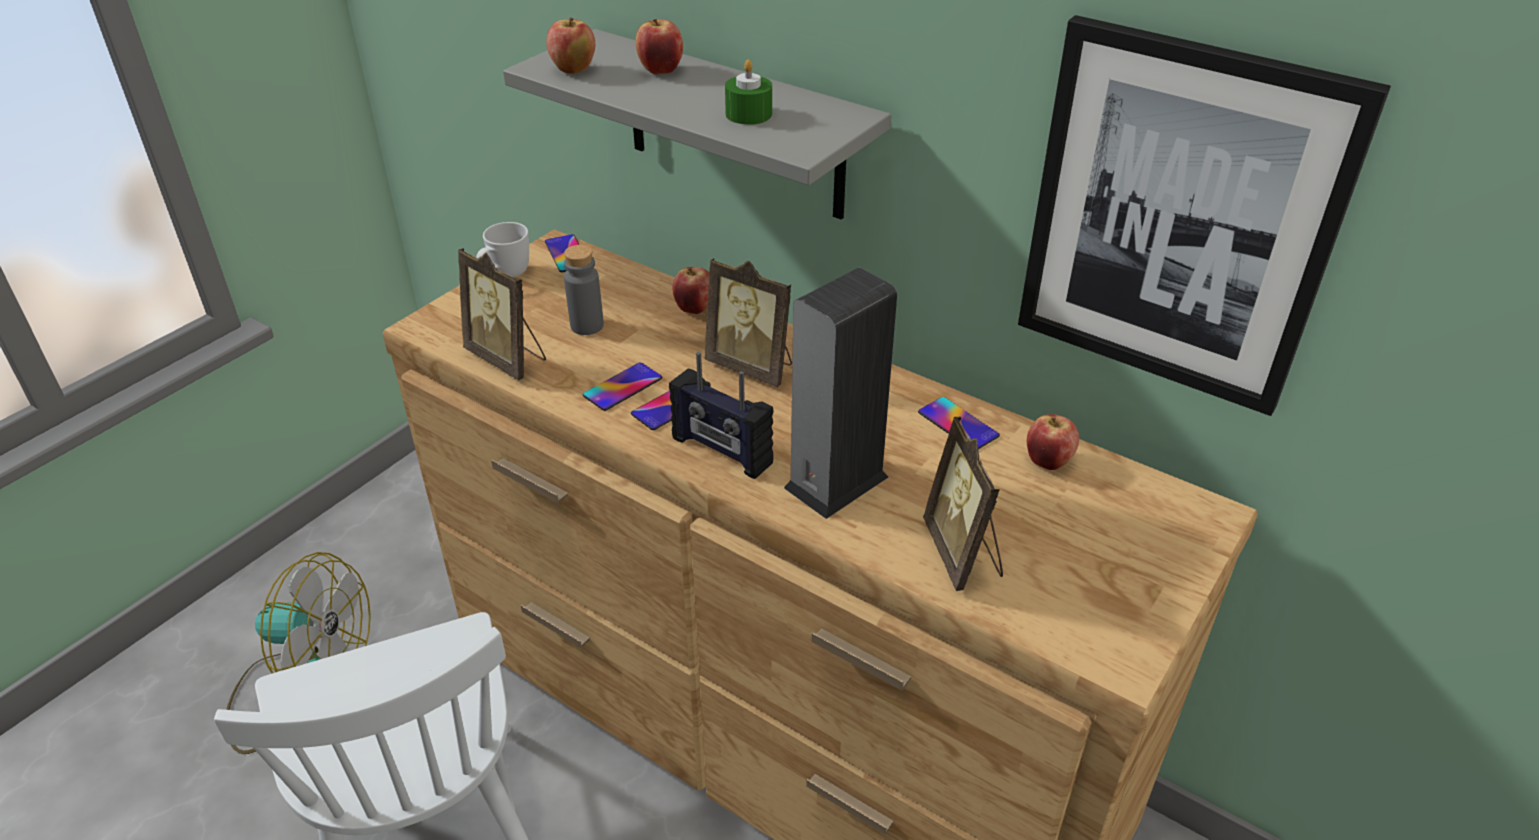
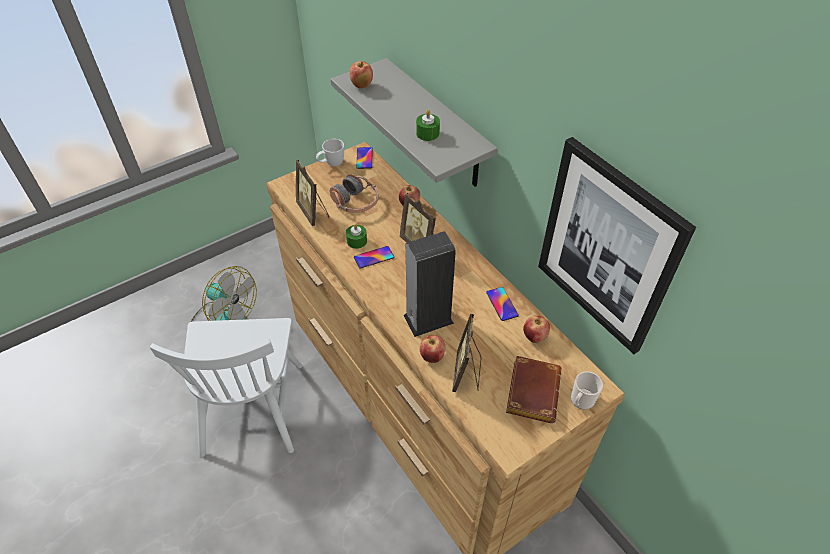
camera: 20 degrees right, 10 degrees up
(587, 325) = (355, 202): grey bottle -> headphones
(622, 387) = (357, 241): phone -> green candle
(661, 70) = (402, 94): apple -> apple (432, 357)
(721, 451) = (384, 288): radio -> none
(1097, 550) = (531, 390): none -> brown book
(1194, 542) = (581, 401): none -> mug

